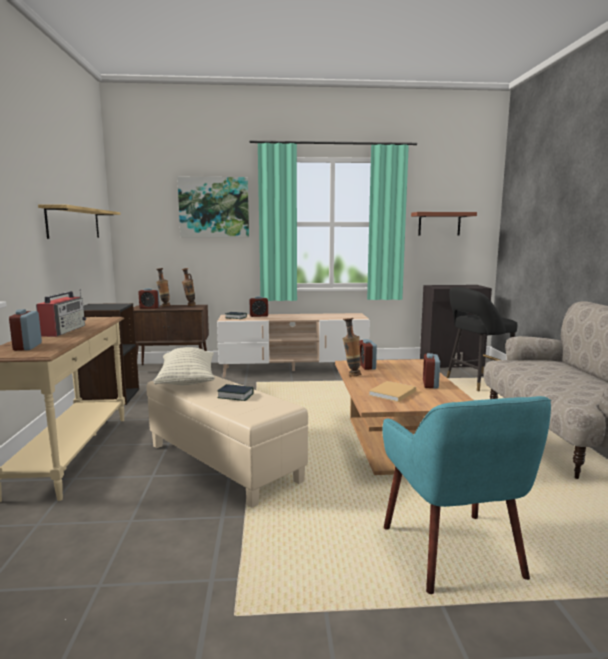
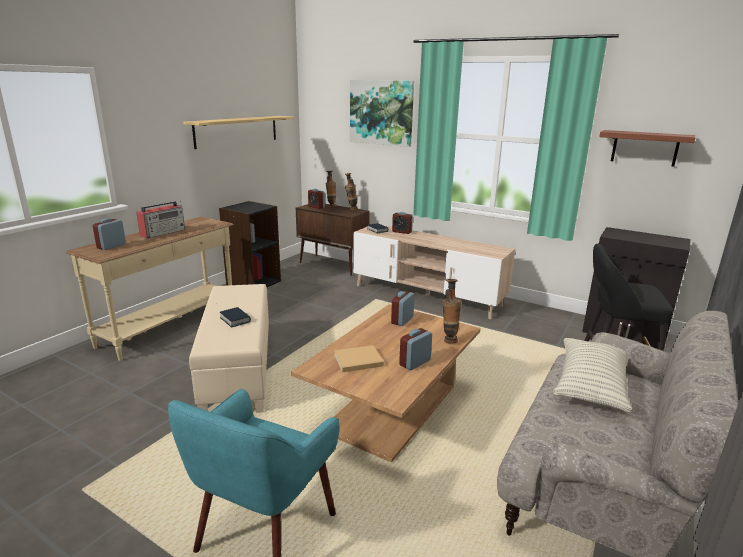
camera: 35 degrees right, 10 degrees up
(187, 380) = (235, 292): pillow -> pillow (590, 386)
(351, 375) = (367, 326): vase -> vase (449, 340)

